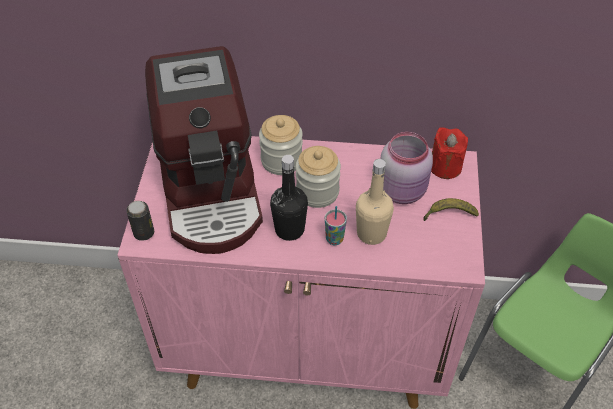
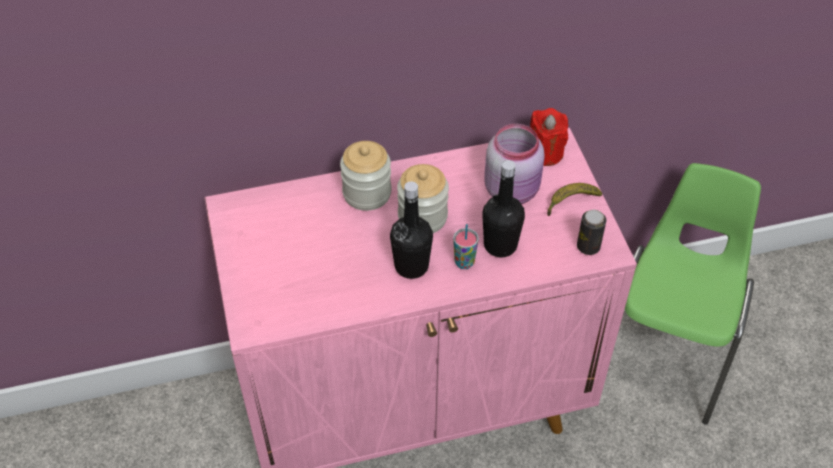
camera: 20 degrees left, 0 degrees up
(144, 233) = (250, 317): can -> can (588, 247)
(212, 191) = (305, 249): coffee machine -> none
(371, 233) = (500, 245): beige bottle -> black bottle

